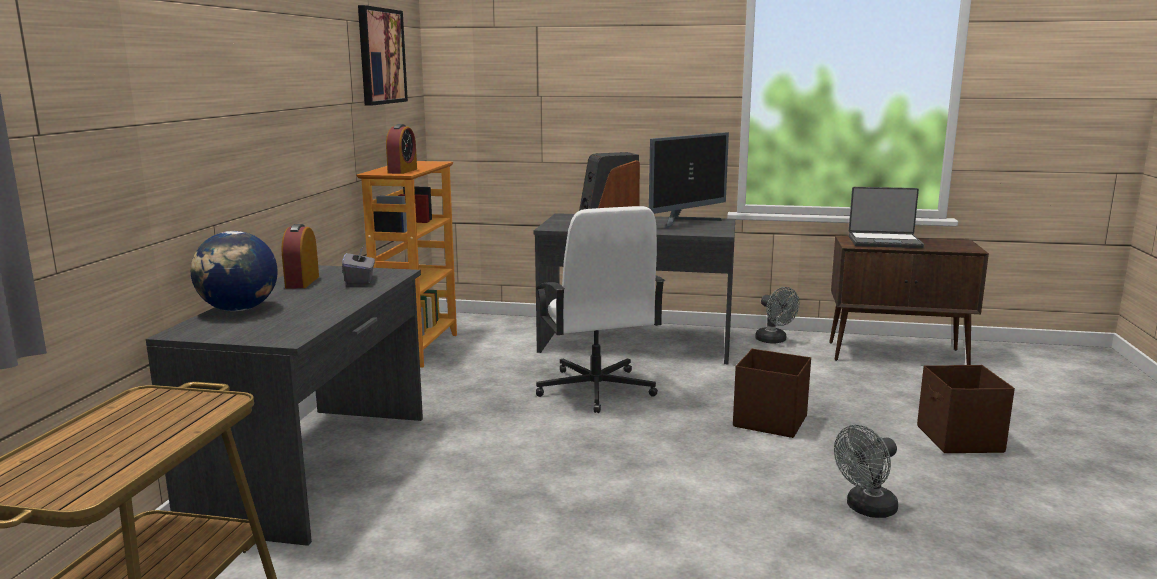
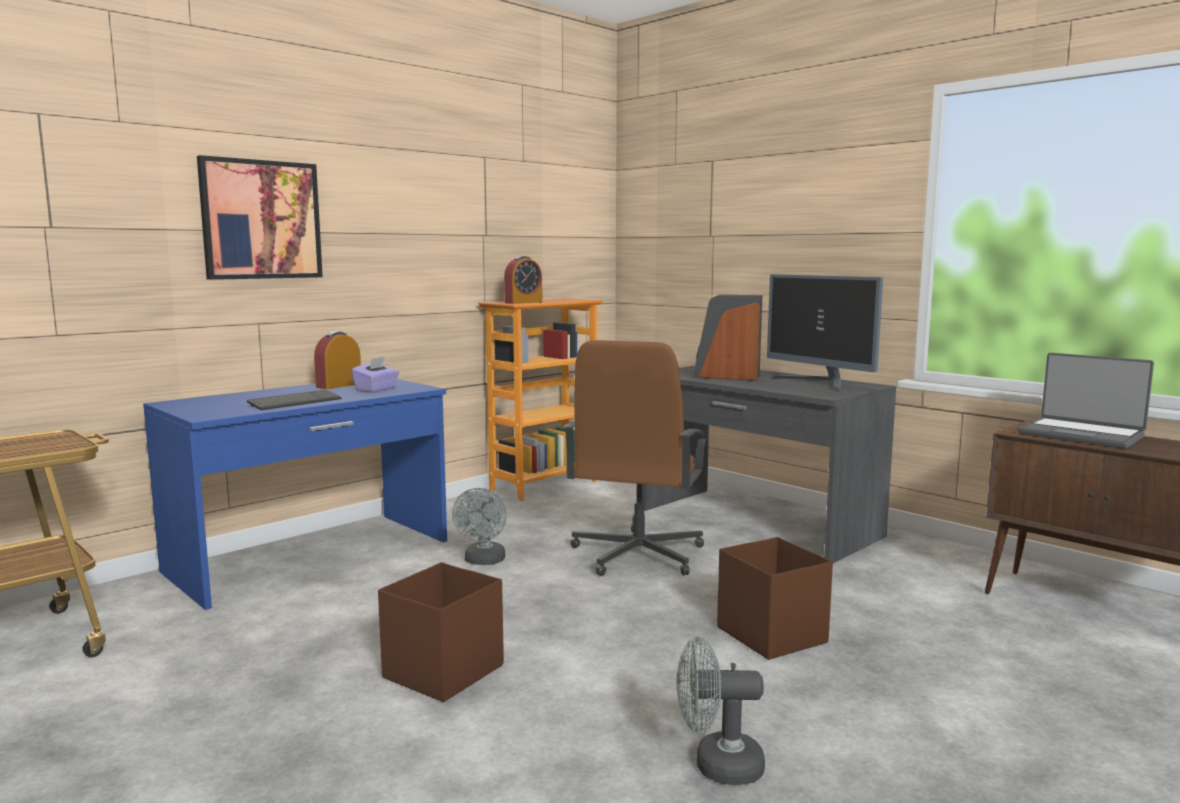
camera: 35 degrees right, 5 degrees down
(239, 309) = (244, 395): globe -> none
(318, 467) = (312, 556): grey desk -> blue desk
(326, 308) = (295, 402): none -> keyboard
(360, 281) = (376, 390): grey tissue box -> purple tissue box
(381, 56) = (537, 194): picture -> picture (261, 220)
(595, 390) = (636, 555): white office chair -> brown office chair
(685, 222) = (820, 382): monitor -> monitor turned 60 degrees clockwise
(774, 341) = (936, 554): grey fan -> grey fan (483, 561)
(959, 439) = (1011, 736): brown storage box -> brown storage box (442, 672)

